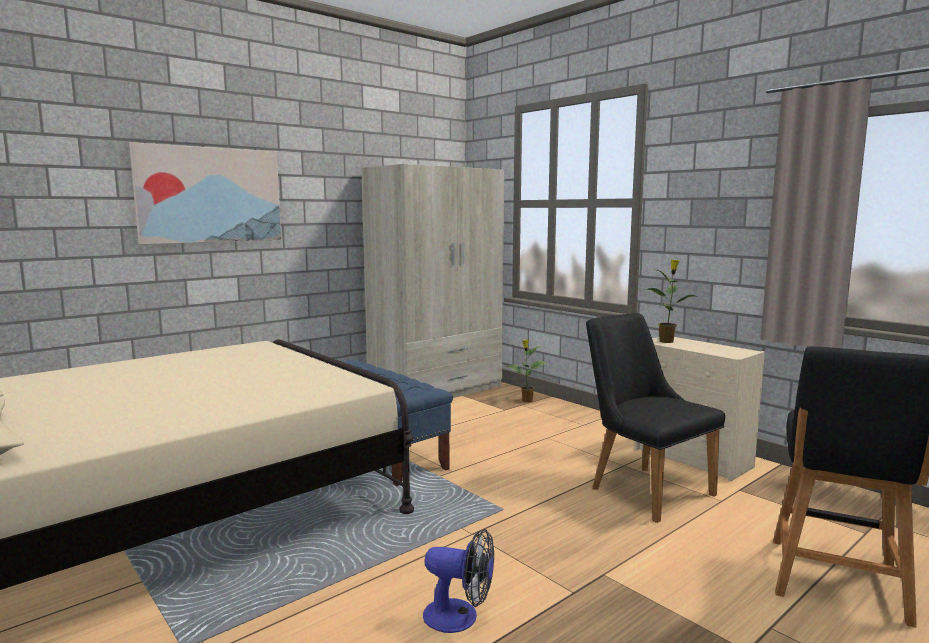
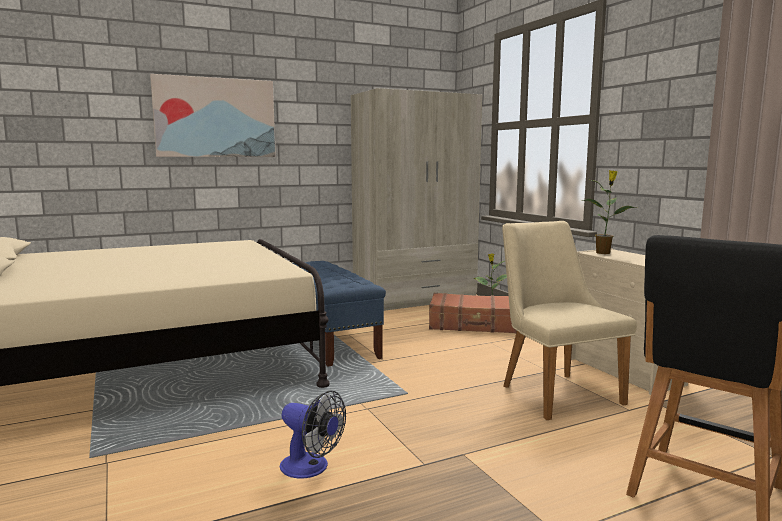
camera: 15 degrees right, 0 degrees up
(523, 417) = (478, 325): none -> brown suitcase
(642, 488) = (553, 390): black chair -> beige chair

